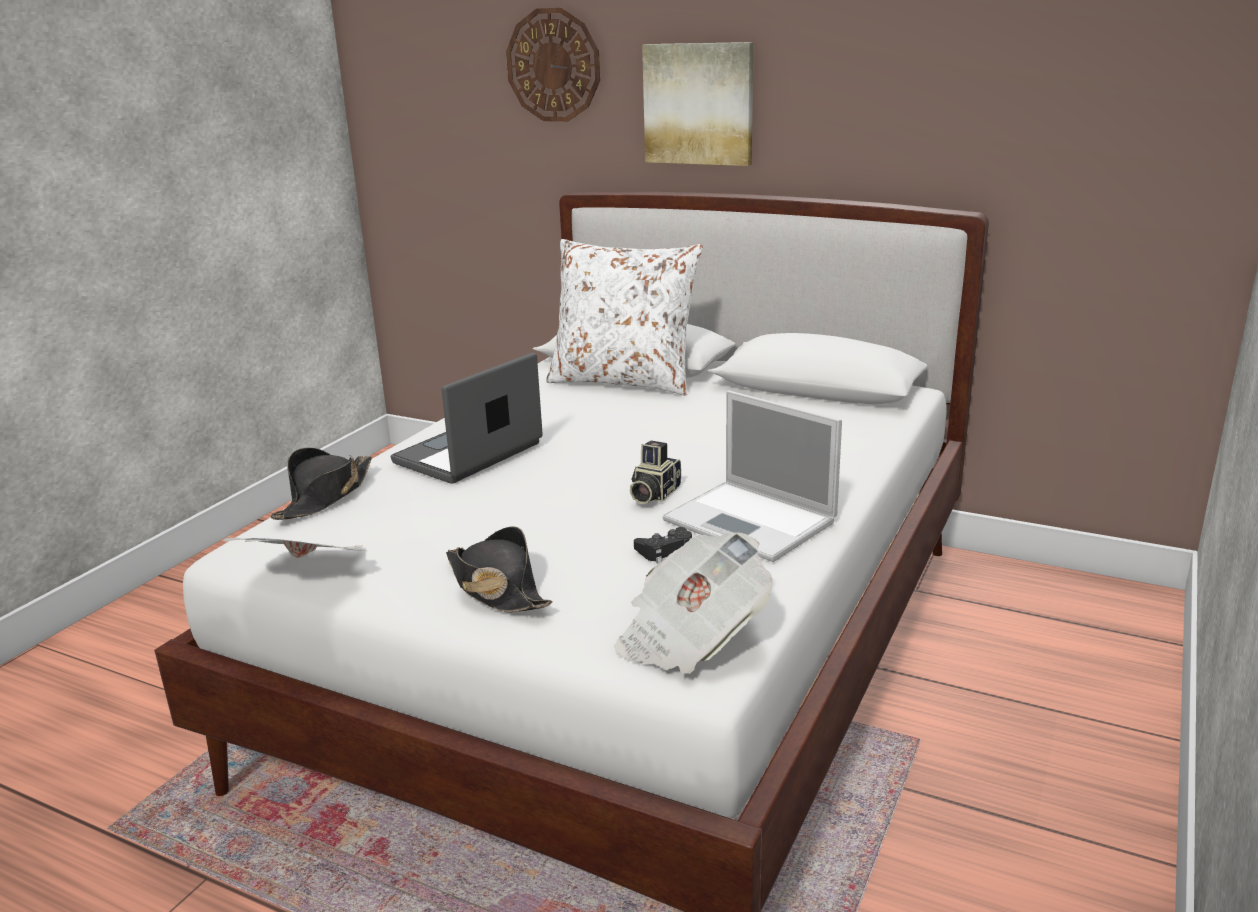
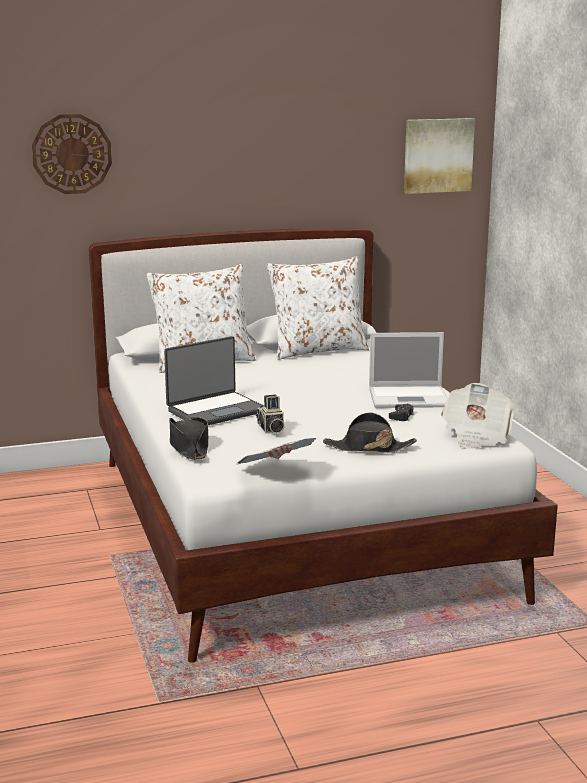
camera: 45 degrees left, 5 degrees down
(470, 454) = (215, 410): laptop -> laptop turned 120 degrees counterclockwise
(653, 494) = (345, 400): camera -> camera (270, 429)
(699, 104) = (186, 176): picture -> picture (437, 155)
(800, 402) = (317, 350): none -> white pillow

